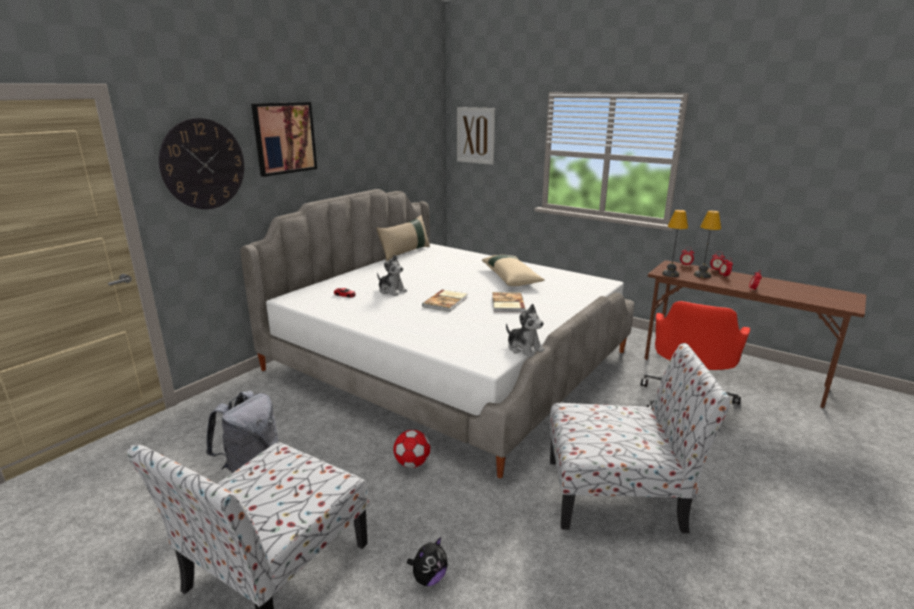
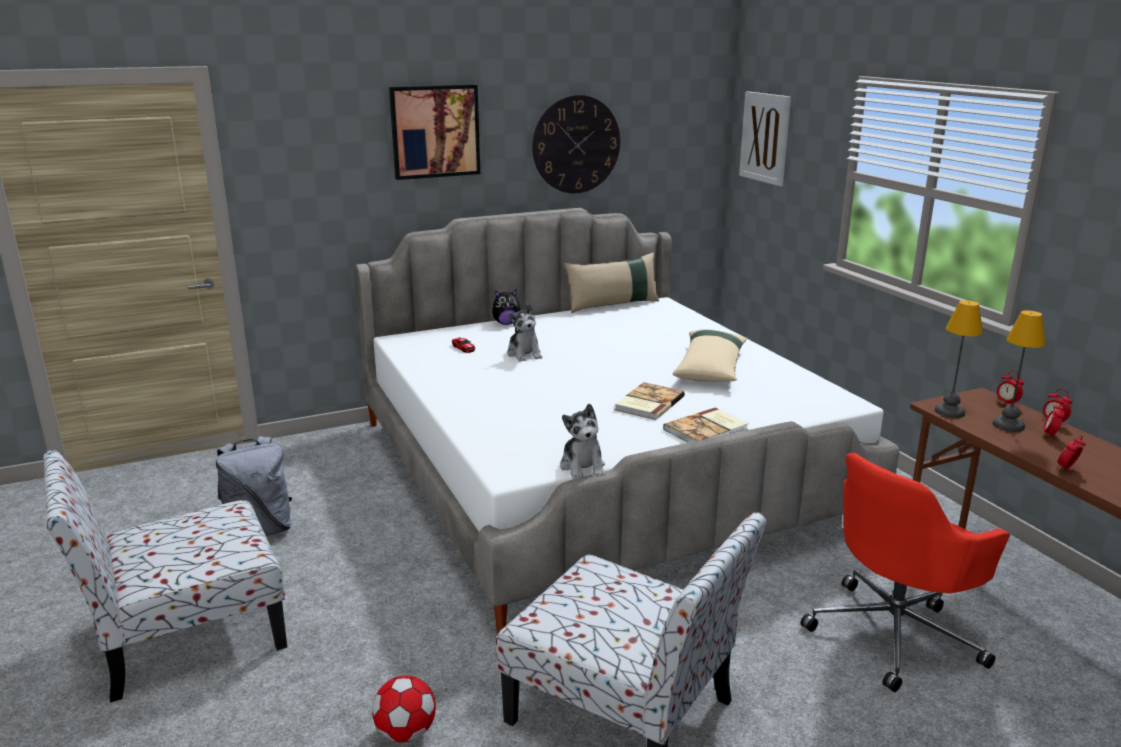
camera: 30 degrees right, 0 degrees up
(203, 164) = (317, 160): wall clock -> wall clock (576, 144)
(412, 463) = (419, 582): football -> football (406, 733)
(429, 578) = (307, 707): plush toy -> plush toy (506, 323)
(446, 302) = (571, 383): book -> book (707, 430)

